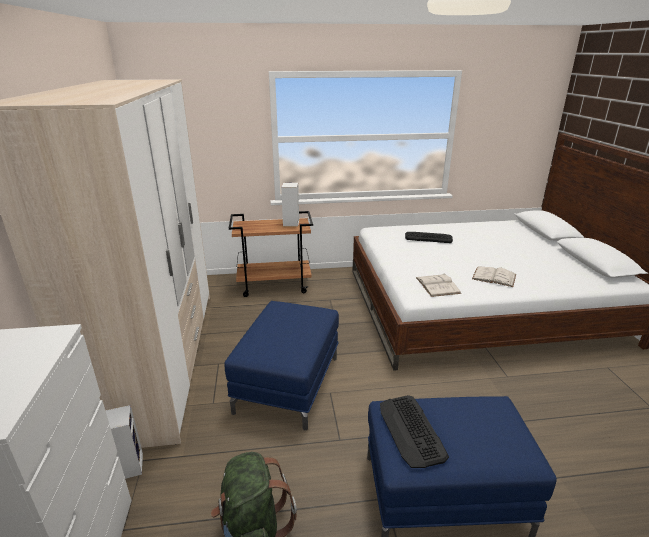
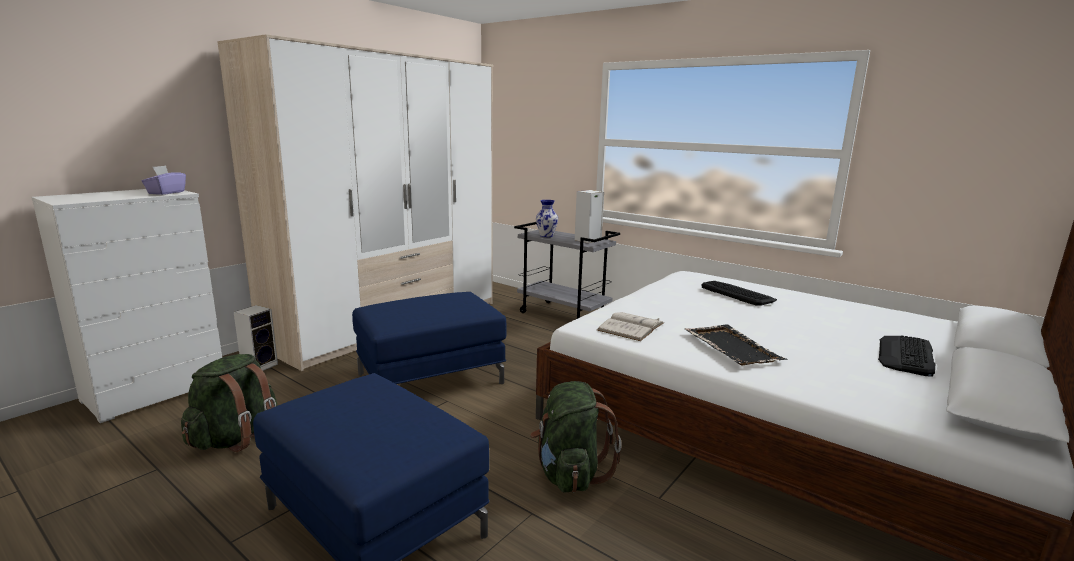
camera: 45 degrees right, 10 degrees down
(41, 341) = (166, 193): none -> purple tissue box
(256, 228) = (546, 236): none -> vase
(275, 285) = (564, 315): brown cart -> grey cart
(411, 430) = (338, 395): keyboard -> keyboard (906, 355)
(462, 391) = (569, 474): none -> green backpack
(494, 277) = (731, 347): white book -> black tray

